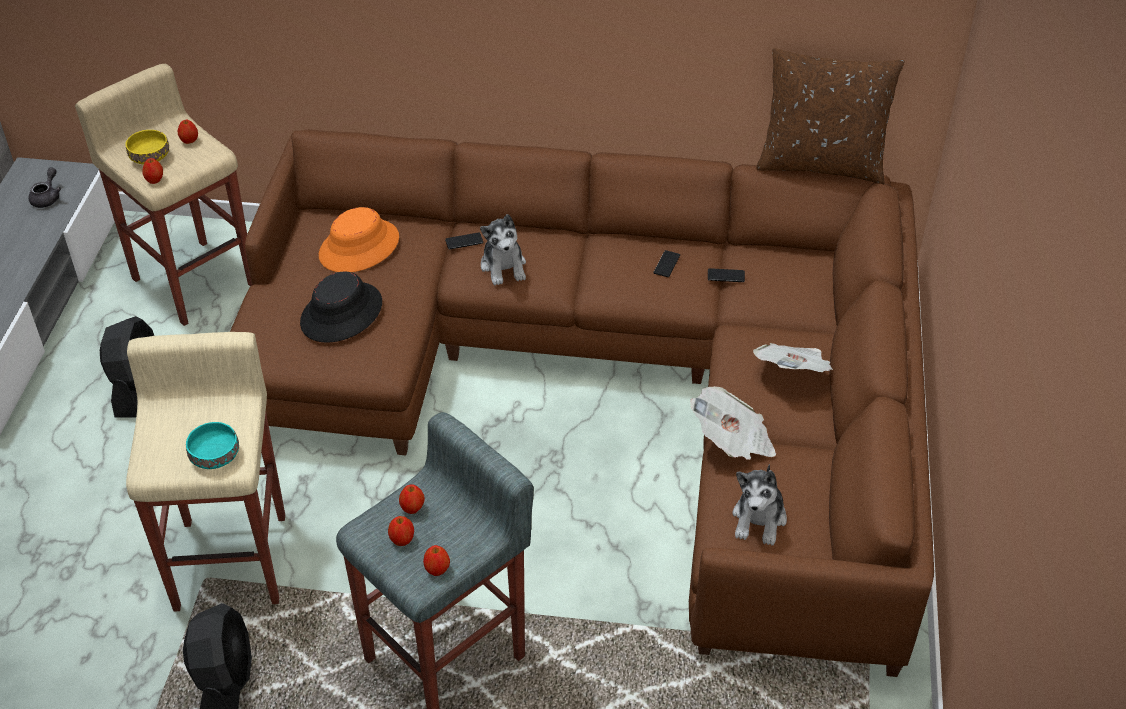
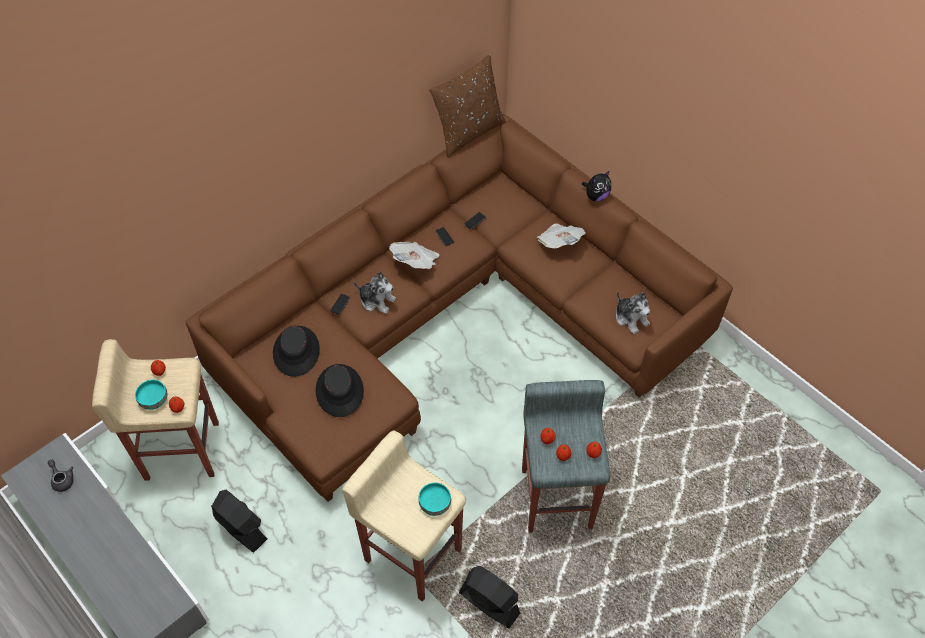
camera: 50 degrees left, 10 degrees up
(148, 157) = (153, 400): yellow bowl -> turquoise bowl
(359, 247) = (296, 351): orange hat -> black hat
(732, 441) = (578, 294): newspaper -> newspaper (416, 262)
(877, 333) = (596, 196): none -> plush toy

